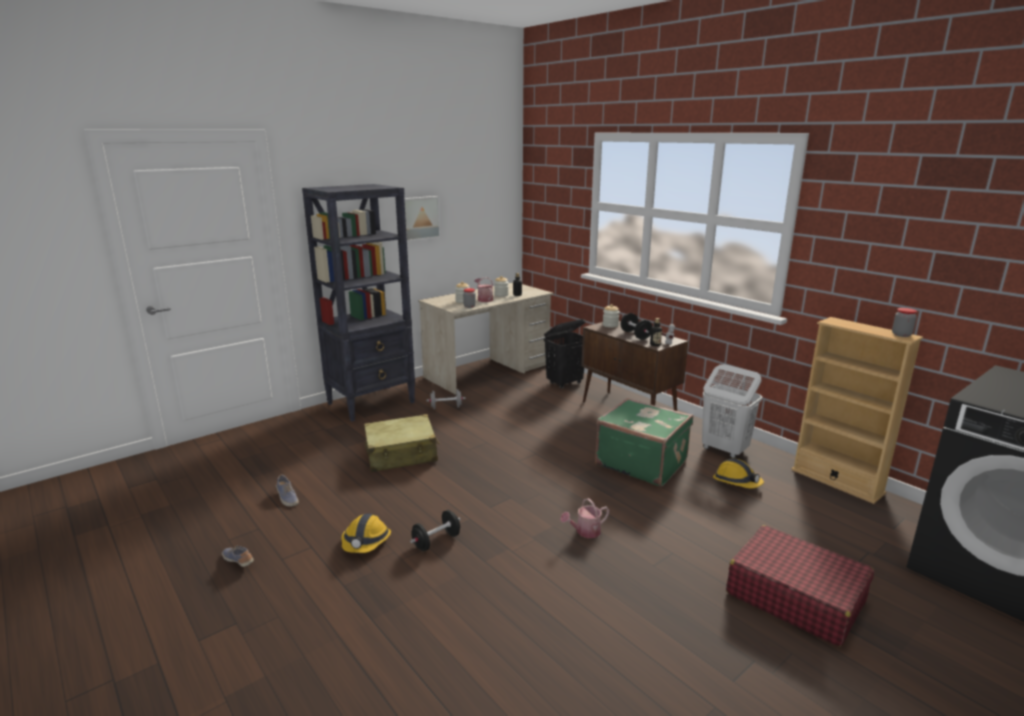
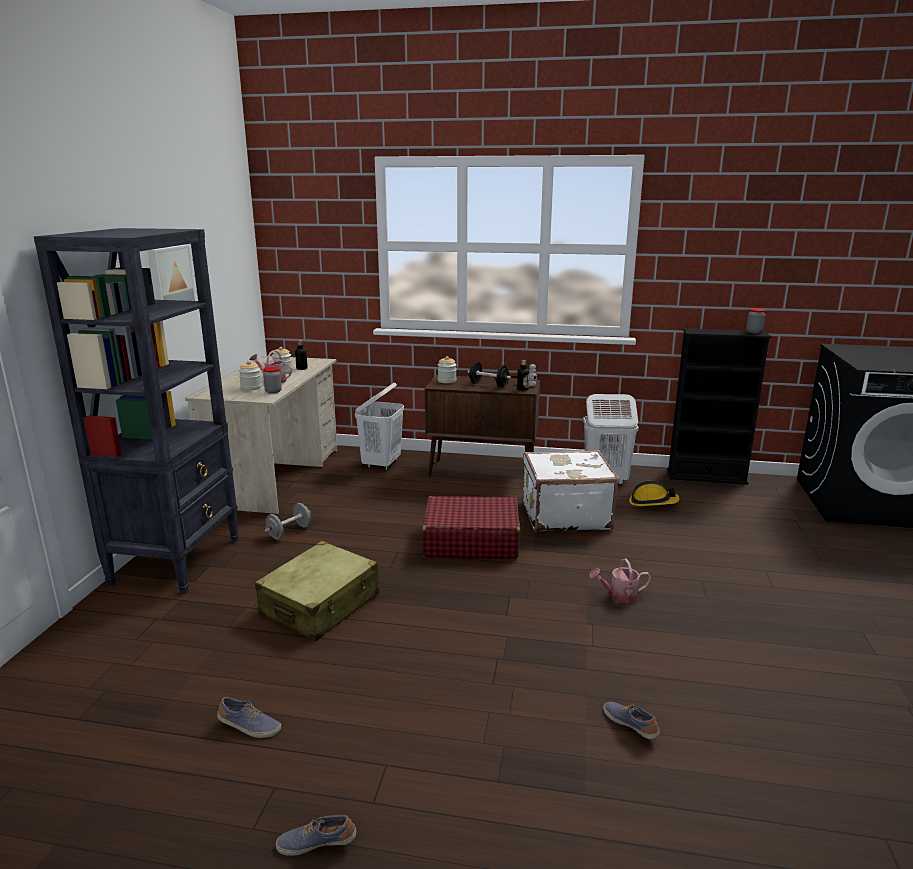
camera: 40 degrees left, 0 degrees up
(366, 542) = (442, 720): hard hat -> none
(436, 541) = (512, 676): black dumbbell -> none
(456, 605) = (630, 725): none -> shoe
(565, 383) = (382, 464): black laundry basket -> white laundry basket
(585, 532) = (619, 596): watering can -> watering can turned 60 degrees clockwise
(641, 462) = (565, 515): green suitcase -> white suitcase
(794, 596) = (811, 572): red suitcase -> red suitcase (470, 541)
(837, 481) = (706, 477): beige bookcase -> black bookcase

